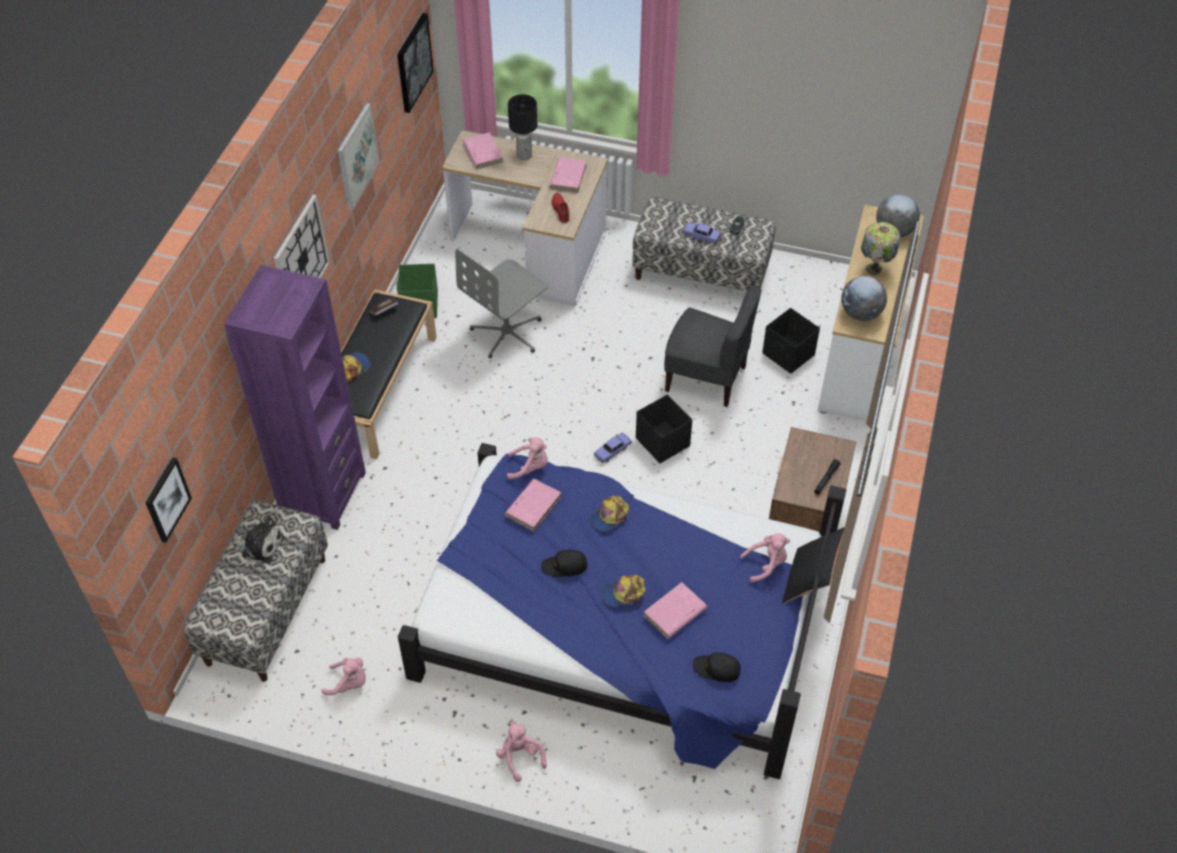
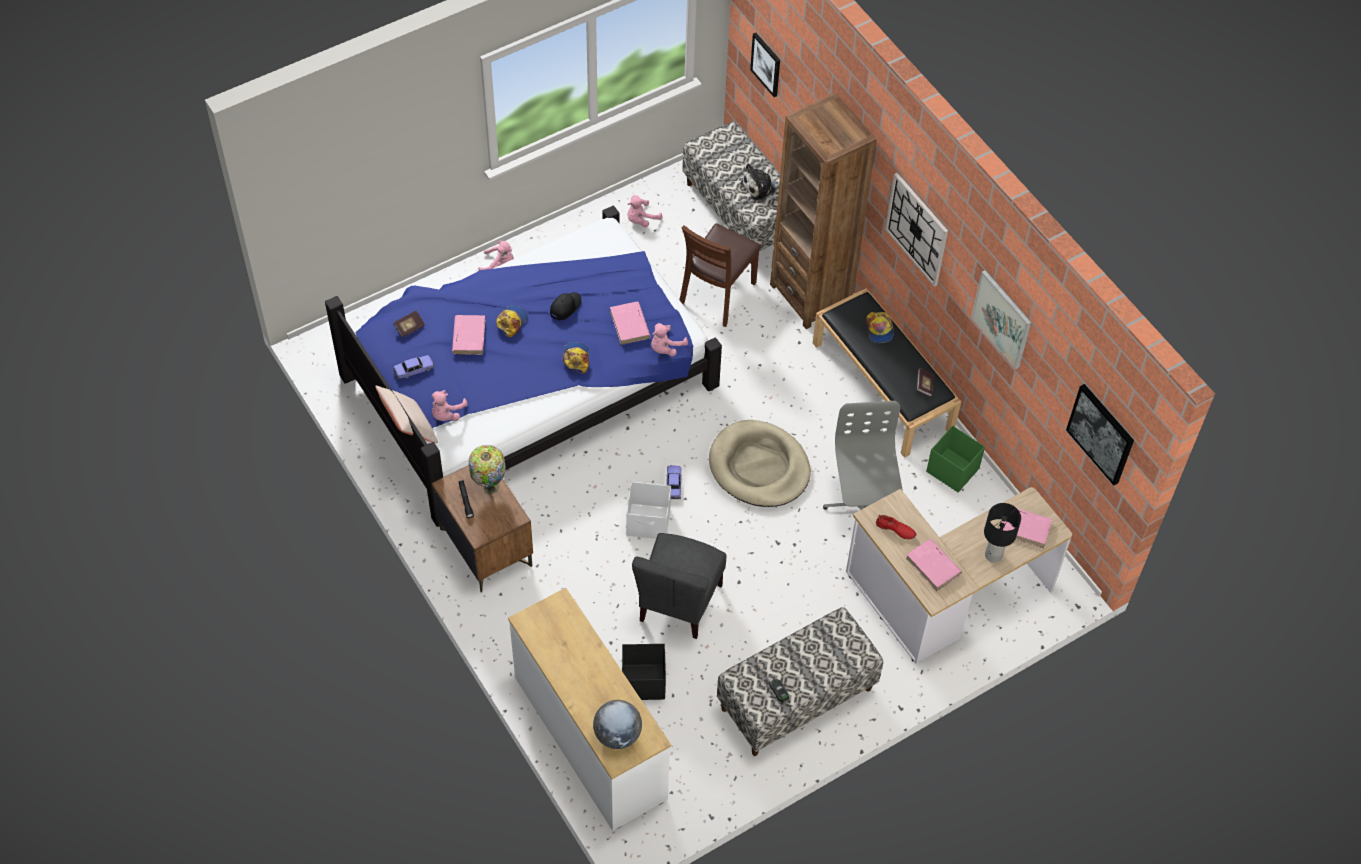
camera: 130 degrees right, 5 degrees up
(323, 493) = (810, 295): purple bookcase -> brown bookcase
(386, 558) = (717, 294): none -> brown chair
(538, 411) = (759, 467): none -> beige dog bed
(662, 441) = (649, 522): black storage box -> white storage box
(701, 236) = (794, 655): toy car -> toy car (414, 370)
(706, 378) = (679, 602): grey chair -> grey chair turned 45 degrees counterclockwise
(716, 669) = (409, 327): black cap -> book
(810, 581) = (409, 428): black pillow -> beige pillow
(860, 313) = (561, 622): globe -> none
(874, 270) = (593, 676): table lamp -> table lamp (489, 486)

